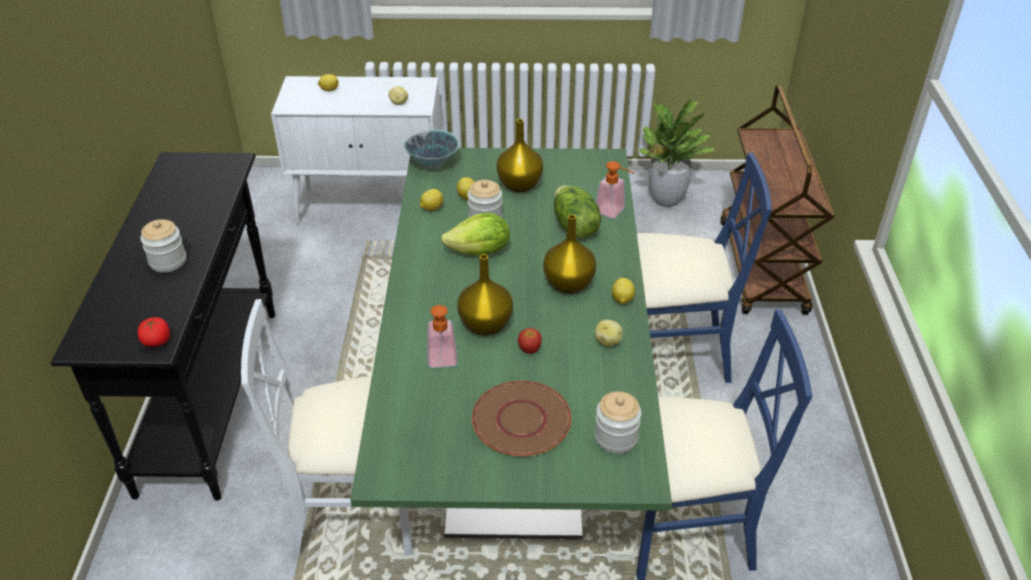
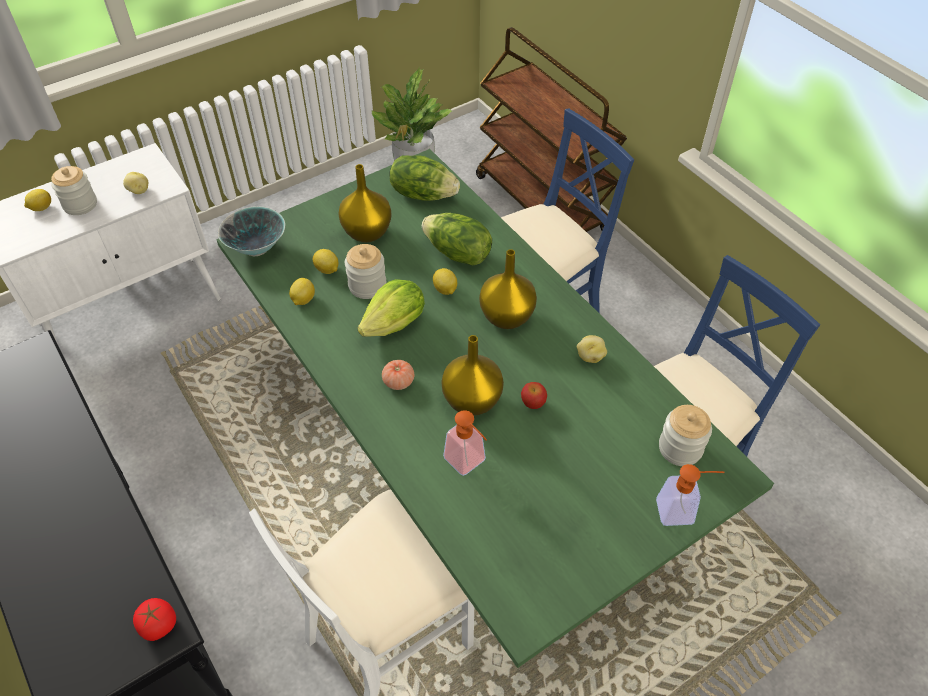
camera: 35 degrees left, 10 degrees up
(168, 261) = (74, 519): jar -> jar (80, 204)
(445, 288) = (398, 381): none -> tomato
(520, 420) = (590, 480): brown plate -> none
(588, 177) = (423, 193): none -> lettuce
(614, 212) = (479, 220): soap dispenser -> soap dispenser (682, 511)
(622, 300) = (565, 308): lemon -> lemon (445, 290)

